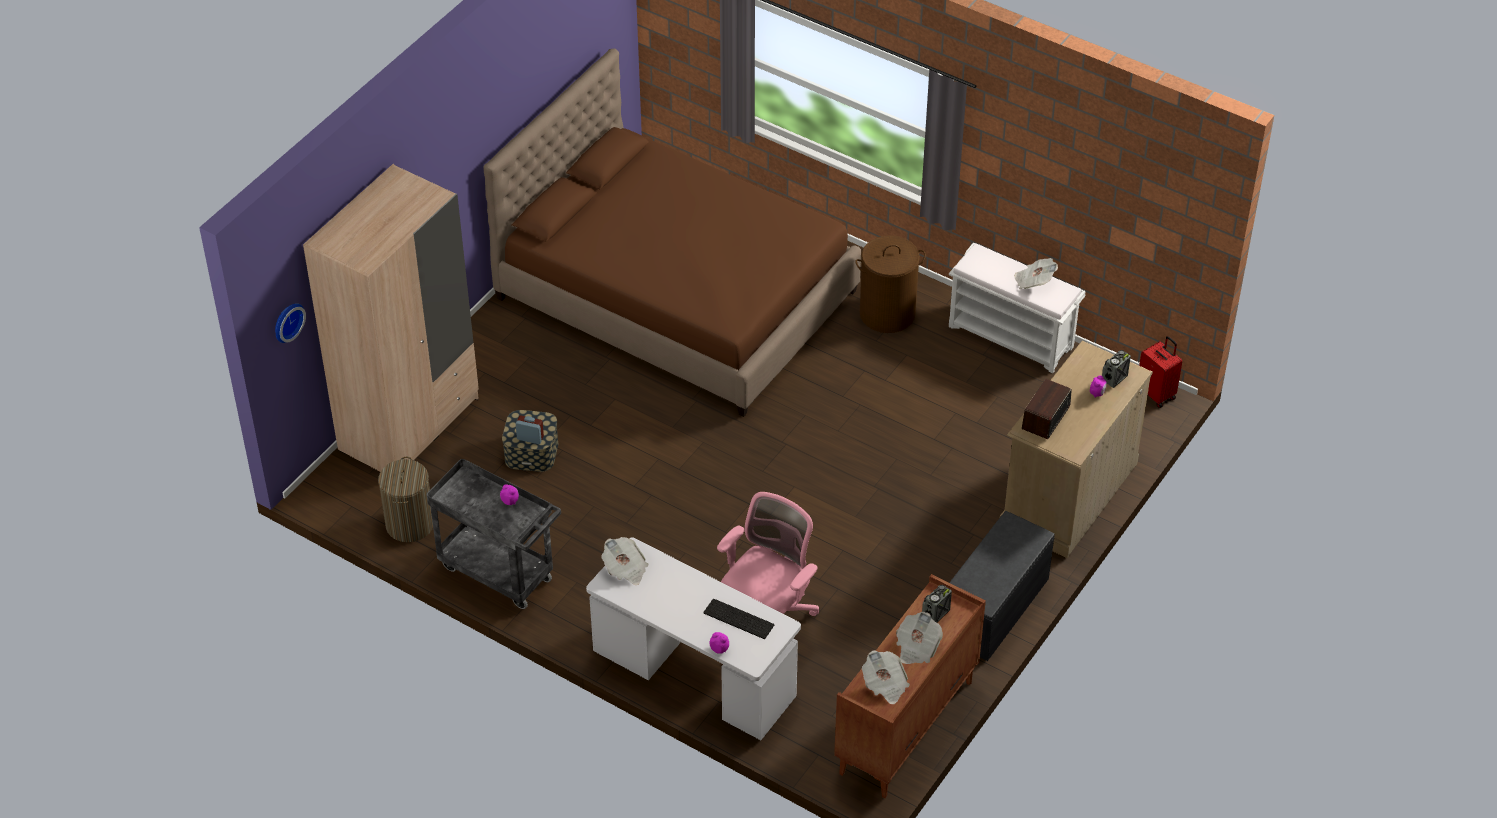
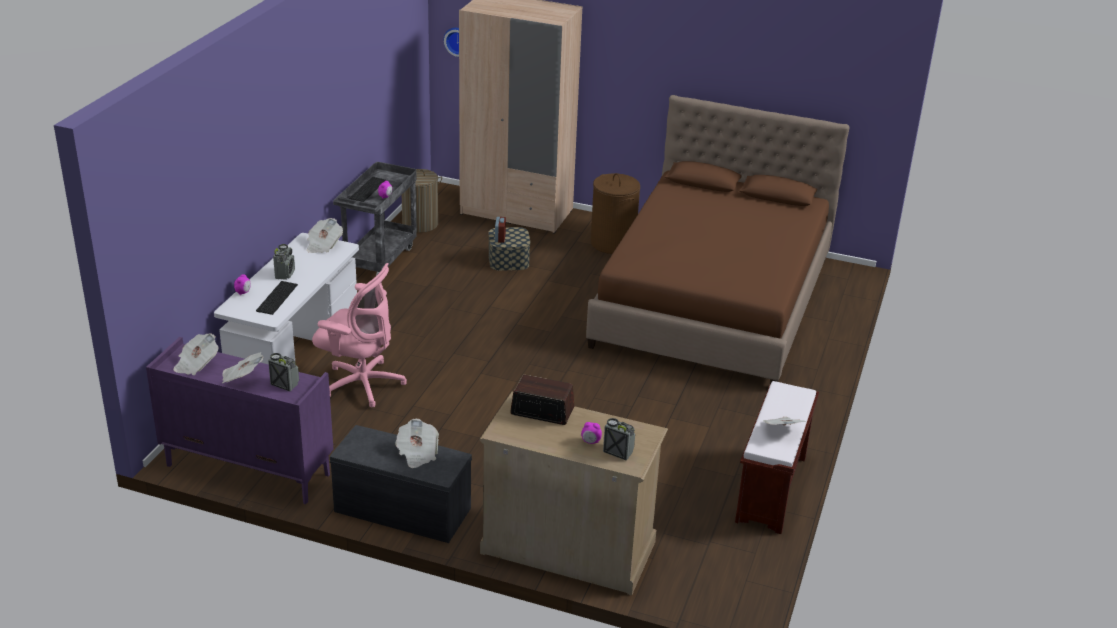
camera: 75 degrees right, 15 degrees down
(483, 517) = (367, 189): none -> keyboard
(686, 609) = (285, 274): none -> radio
(887, 314) = (756, 410): brown laundry basket -> brown laundry basket (612, 243)
(905, 728) = (247, 470): brown cabinet -> purple cabinet
(999, 549) = (417, 453): none -> newspaper
(1012, 337) = (771, 490): white bench -> brown bench
(1157, 393) = (744, 603): red suitcase -> none

